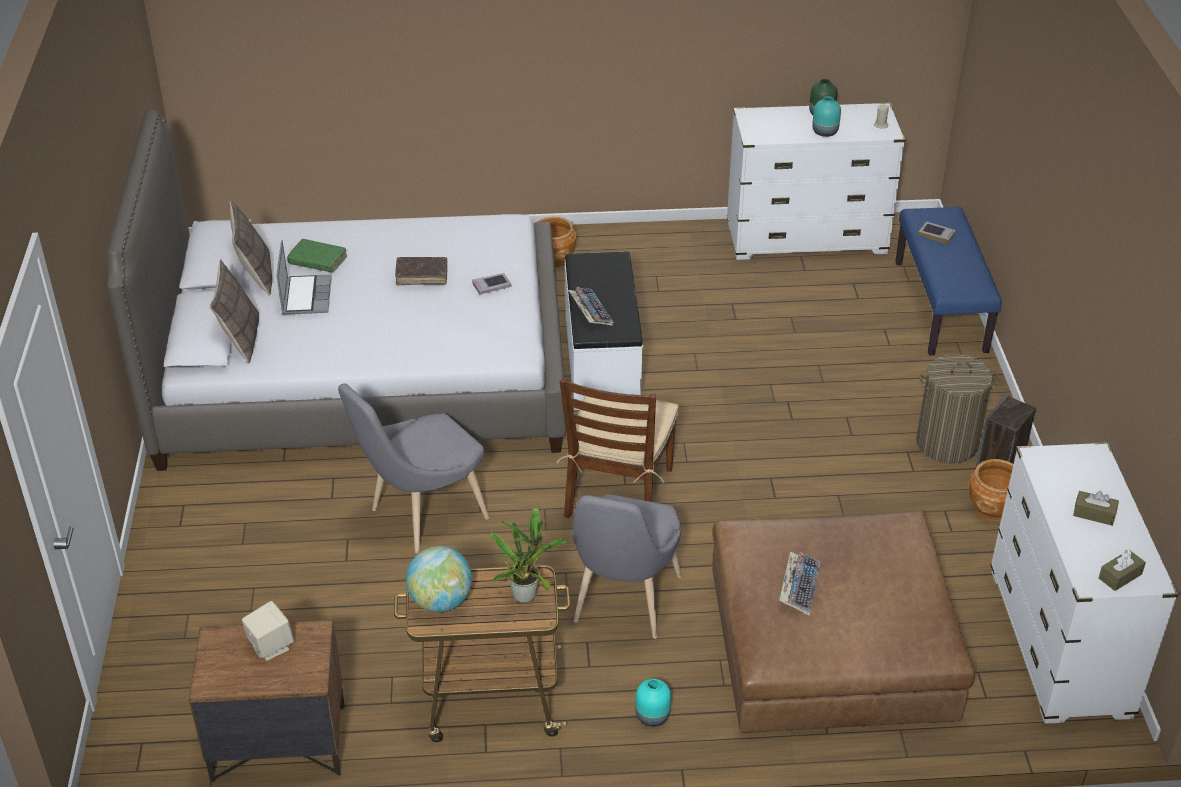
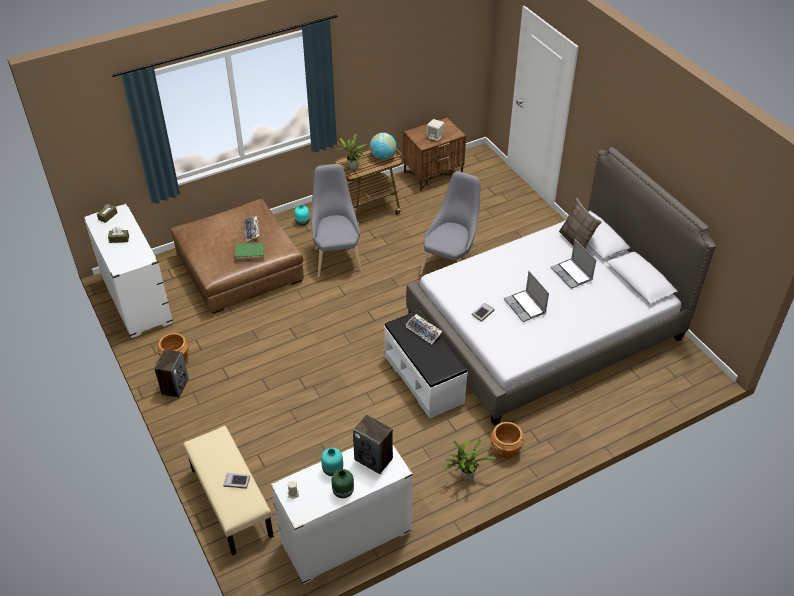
camera: 155 degrees right, 5 degrees up
(255, 276) = (610, 278): pillow -> none
(317, 261) = (589, 298): green book -> green book (249, 254)
(422, 275) = (525, 307): brown book -> laptop
(619, 493) = (367, 305): brown chair -> none
(625, 249) = (465, 476): none -> potted plant
(771, 128) = (374, 459): none -> speaker
(941, 307) = (230, 502): blue bench -> beige bench
(946, 443) = (207, 391): laundry basket -> none

